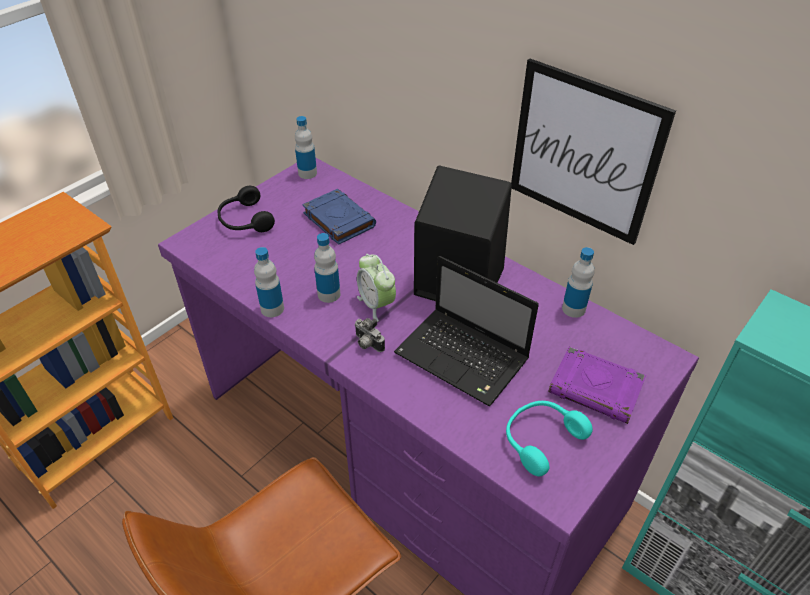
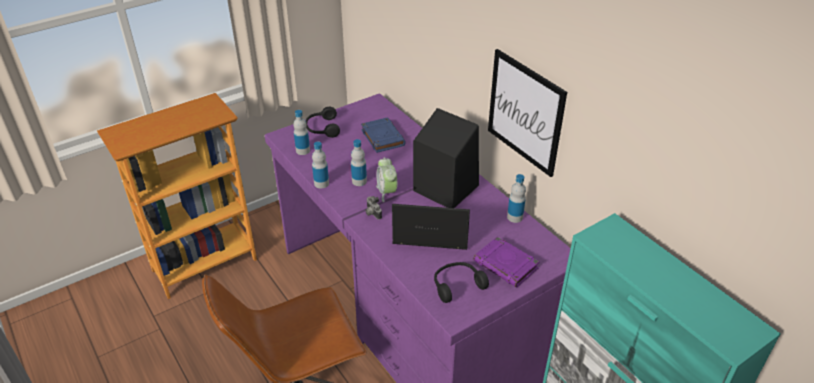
camera: 15 degrees right, 5 degrees down
(307, 173) = (373, 105): bottle -> bottle (303, 150)
(464, 358) = (429, 232): laptop -> laptop turned 135 degrees clockwise
(540, 439) = (457, 285): turquoise headphones -> black headphones

